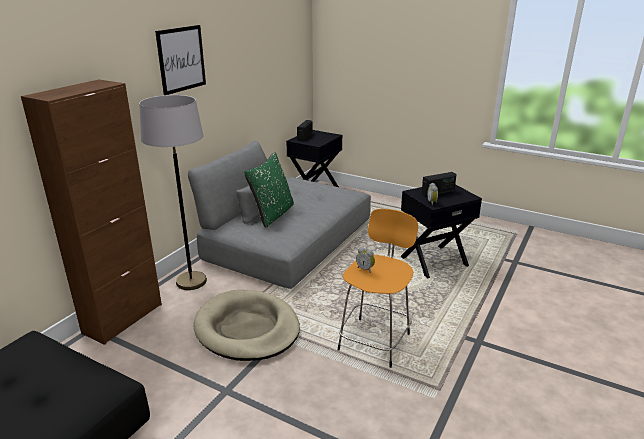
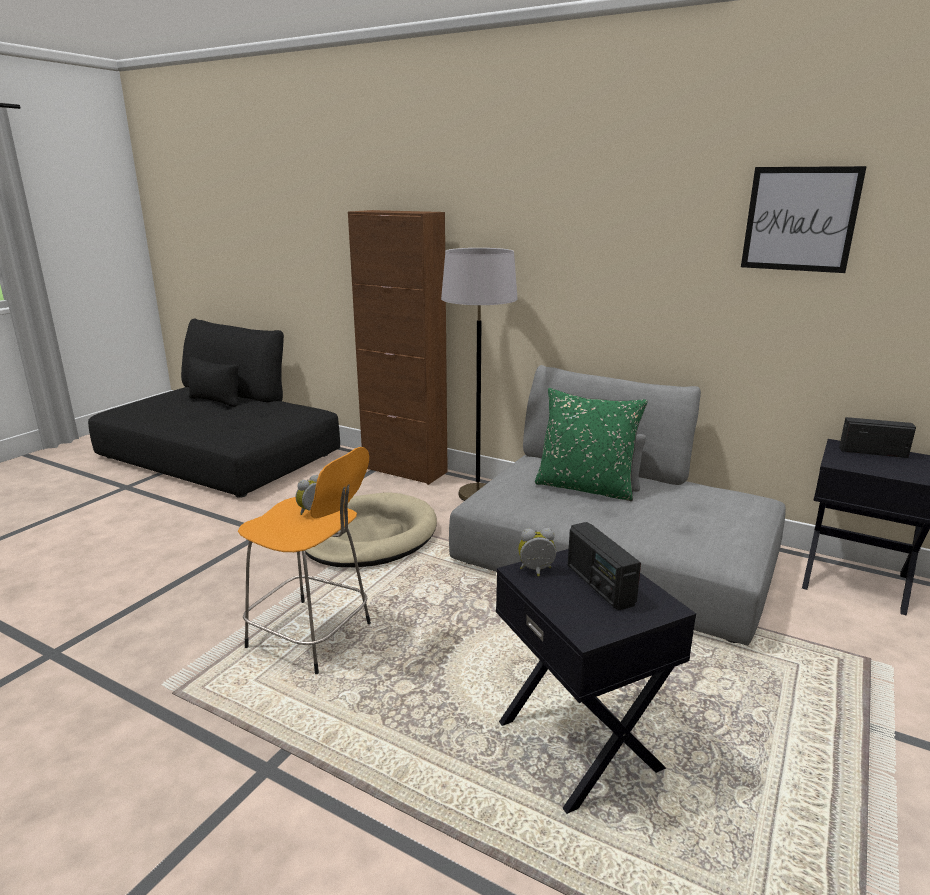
camera: 90 degrees right, 5 degrees down
(181, 59) = (574, 213): picture -> picture (800, 219)

